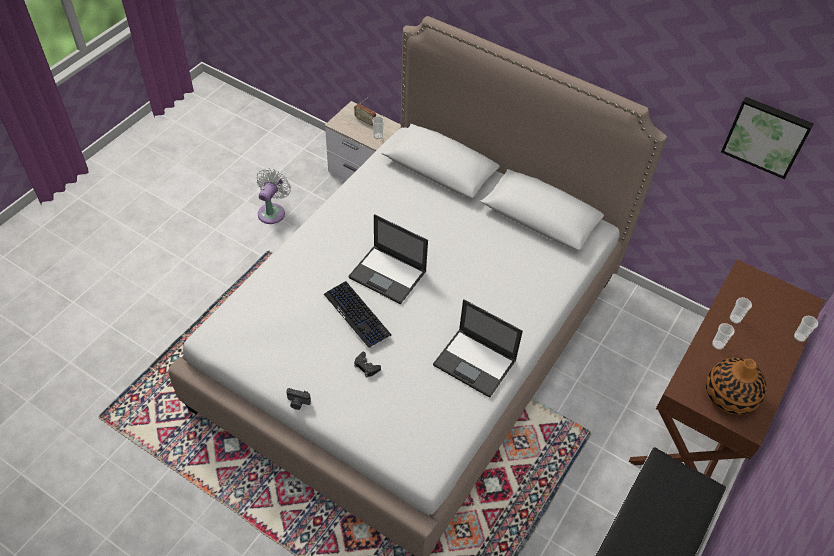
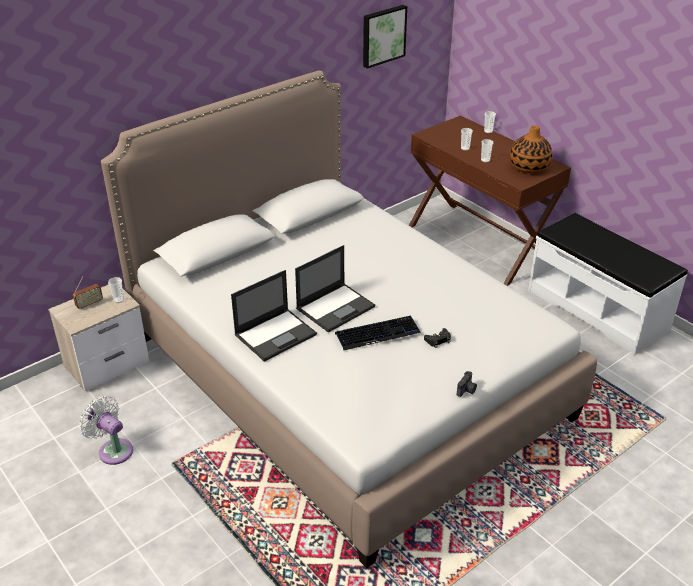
camera: 70 degrees left, 15 degrees down
(475, 363) = (453, 279): laptop -> laptop (276, 334)

